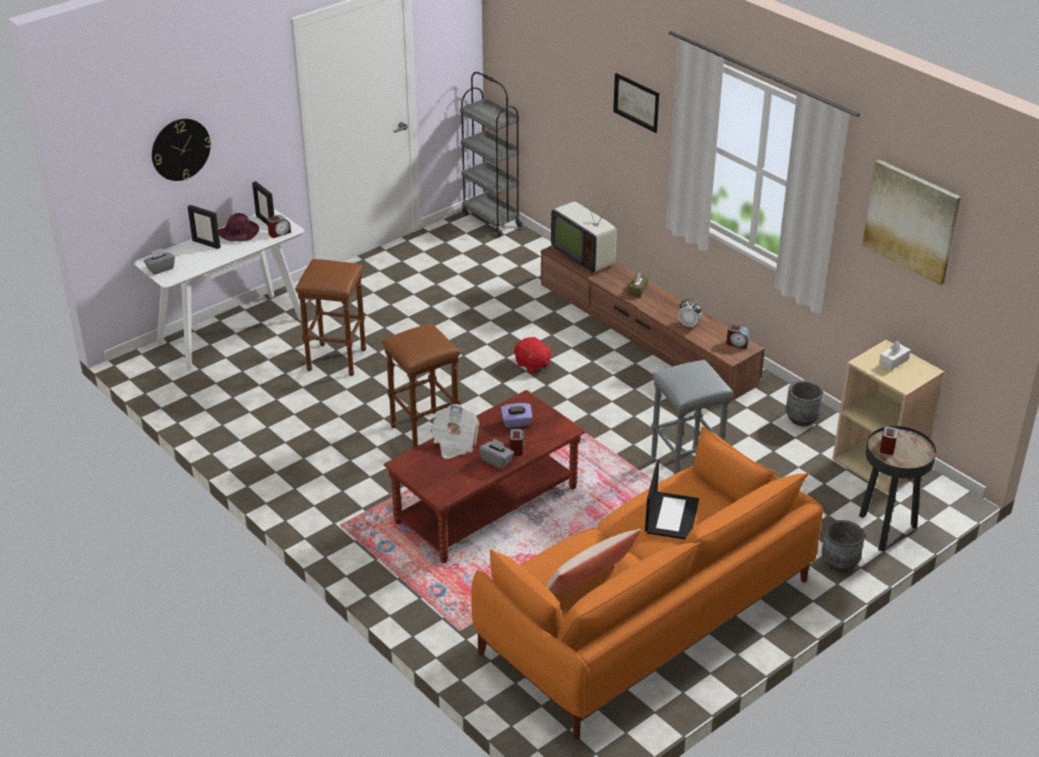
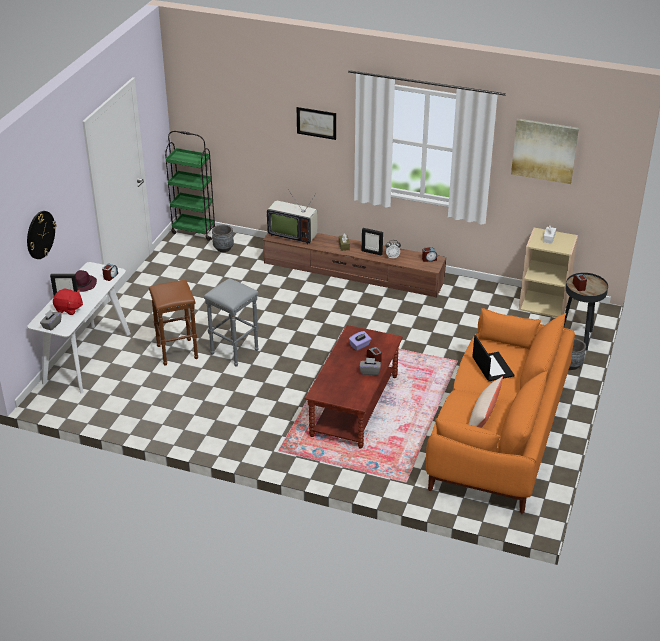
camera: 30 degrees left, 0 degrees up
(266, 221) = (93, 271): picture frame -> picture frame (372, 252)
(425, 430) = (276, 375): brown stool -> none
(454, 443) = (335, 370): newspaper -> none
(491, 220) = (194, 232): grey cart -> green cart
(532, 364) = (304, 313): red plush toy -> red plush toy (69, 309)
(685, 468) = (446, 343): grey stool -> grey stool (234, 351)
(801, 419) = (483, 293): grey planter -> grey planter (223, 248)

